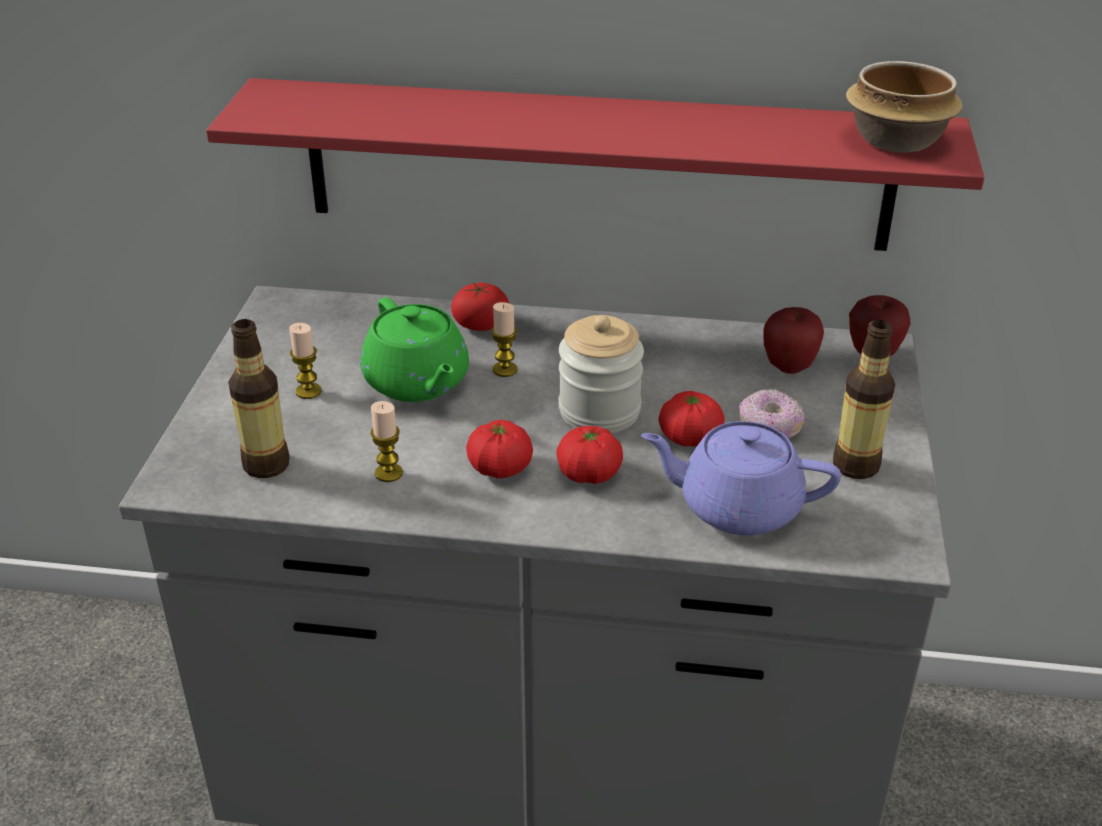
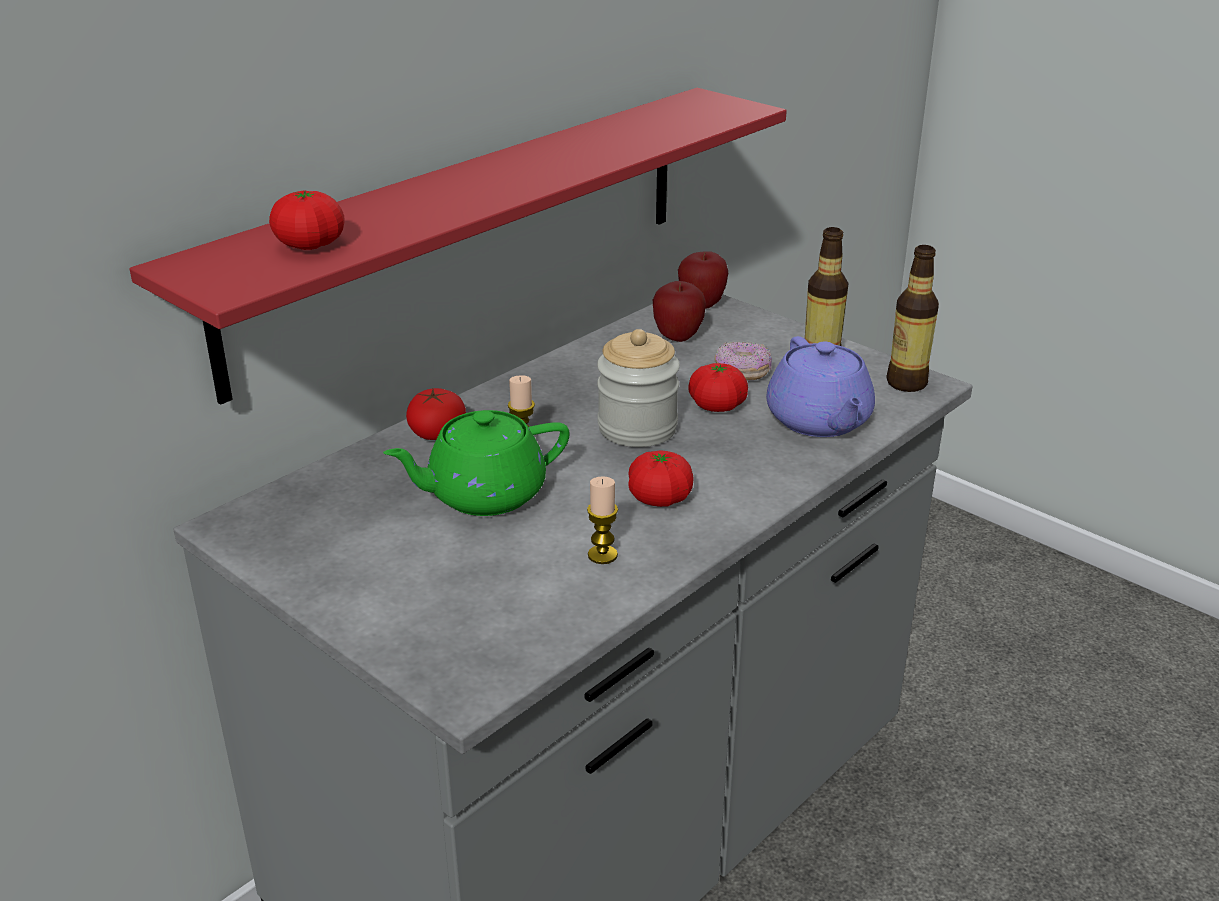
camera: 55 degrees left, 5 degrees down
(266, 465) = (507, 619): bottle -> bottle (906, 383)
(308, 391) = (417, 556): candle -> none
(417, 383) = (484, 494): green teapot -> green teapot turned 150 degrees clockwise
(589, 474) = (713, 463): tomato -> tomato (310, 245)
(736, 506) = (819, 421): purple teapot -> purple teapot turned 60 degrees counterclockwise
(894, 140) = (700, 111): bowl -> none

